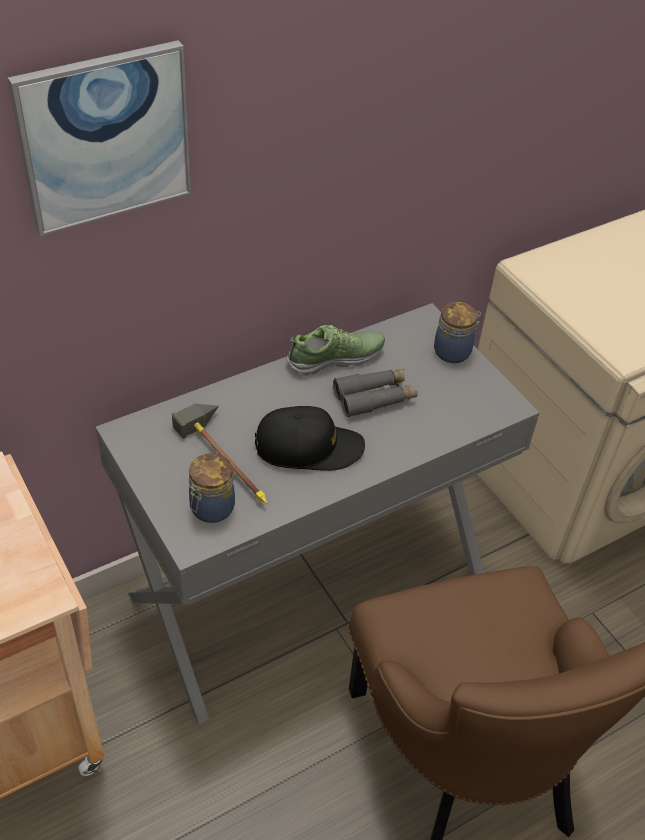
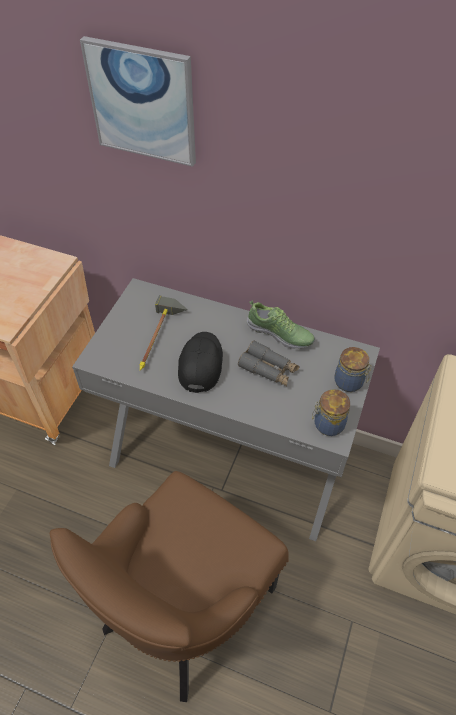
camera: 55 degrees right, 5 degrees up
(210, 509) = (120, 352): jar -> jar (327, 424)
(308, 447) = (200, 364): black cap -> black cap turned 135 degrees counterclockwise

